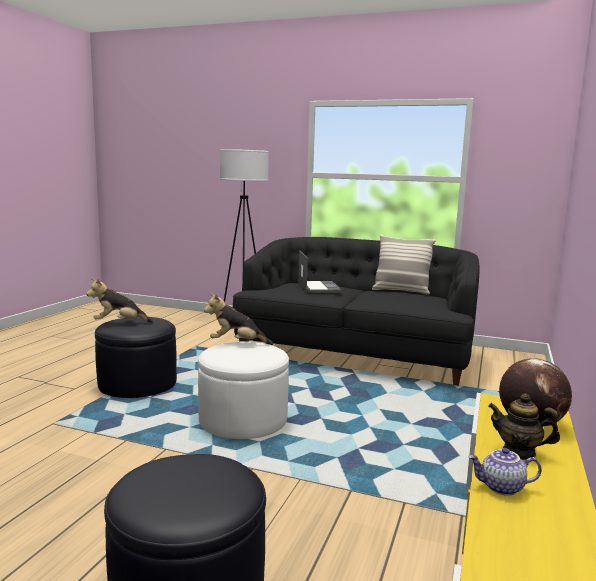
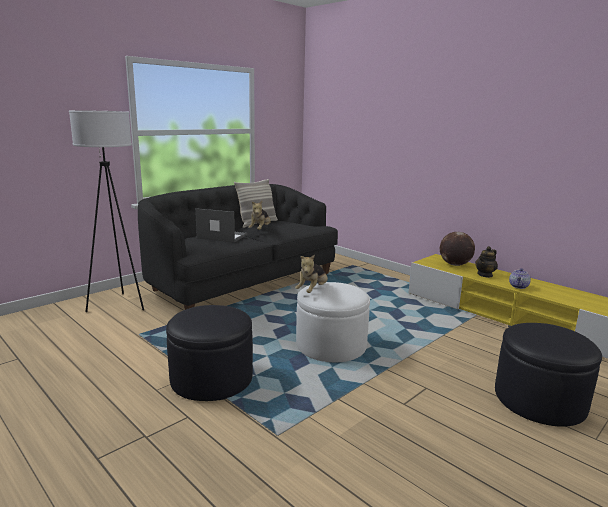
camera: 65 degrees left, 5 degrees up
(119, 323) = (201, 324): plush toy -> plush toy (260, 230)

